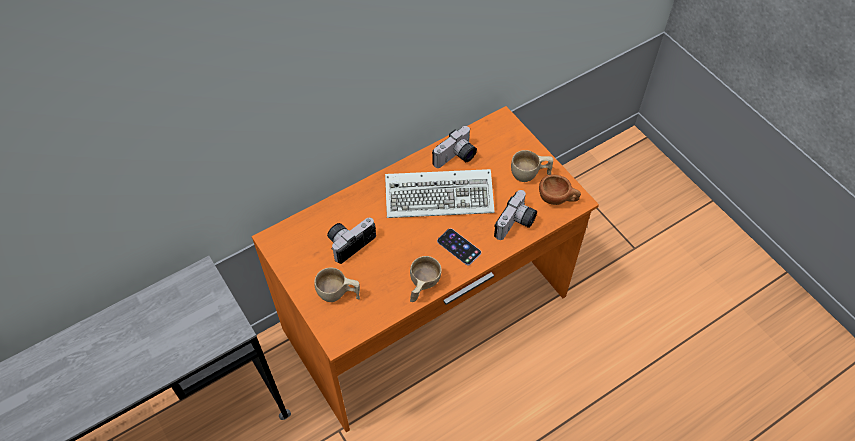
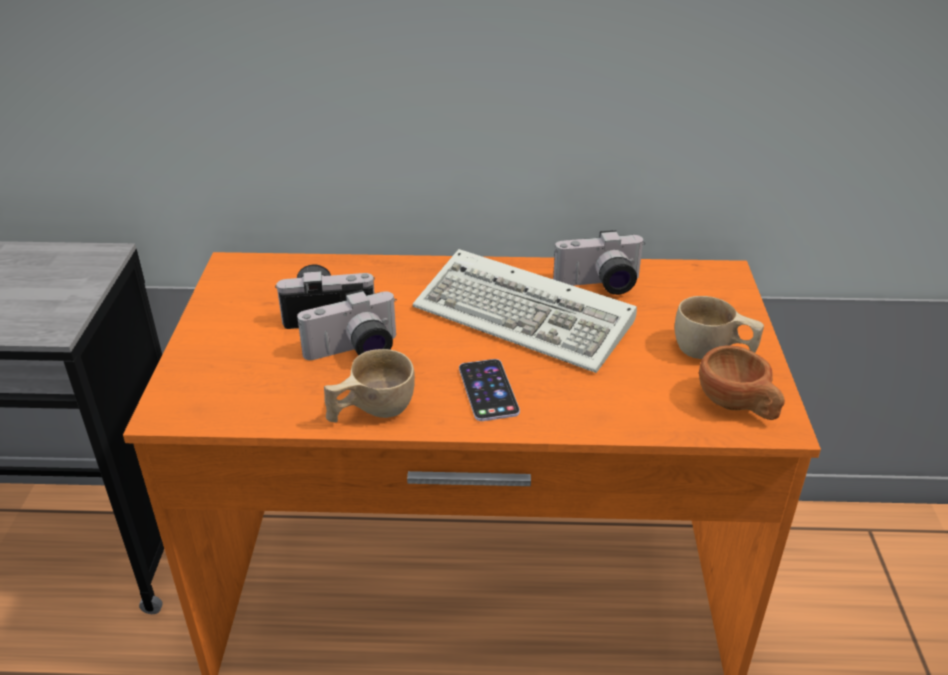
camera: 35 degrees right, 20 degrees down
(338, 294) = (237, 361): beige cup -> none
(516, 224) = (622, 406): camera -> camera (355, 352)

